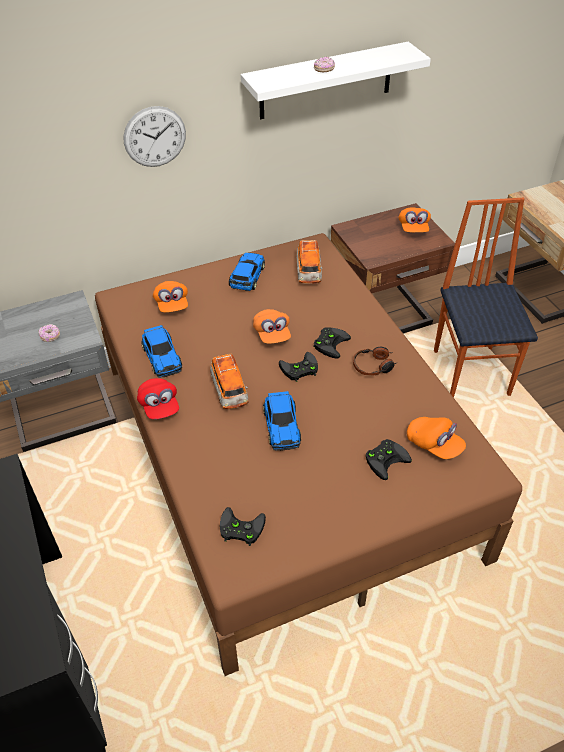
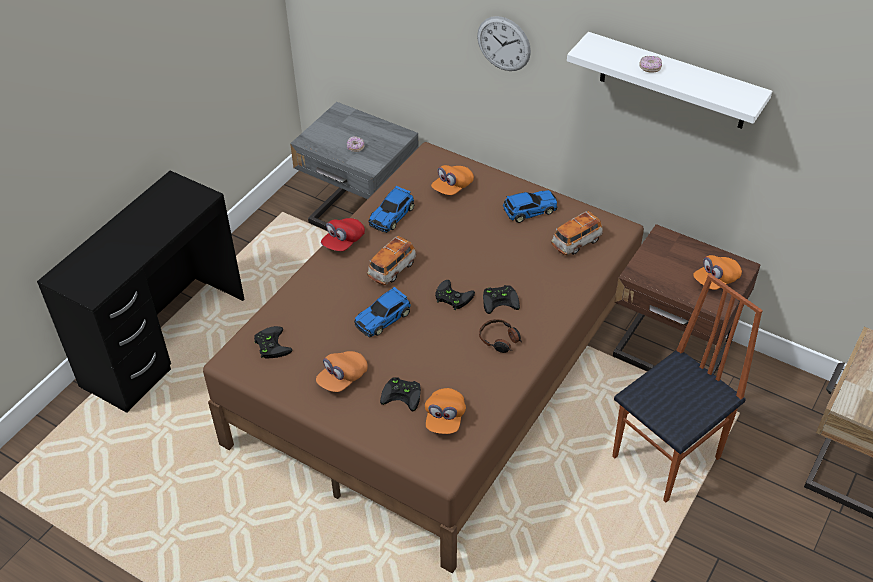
camera: 55 degrees right, 0 degrees up
(272, 334) = (476, 261): orange cap -> orange cap (342, 378)

